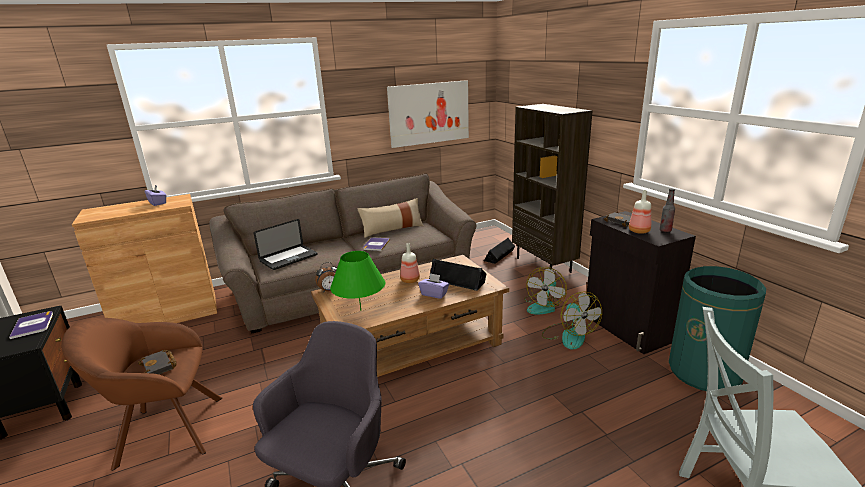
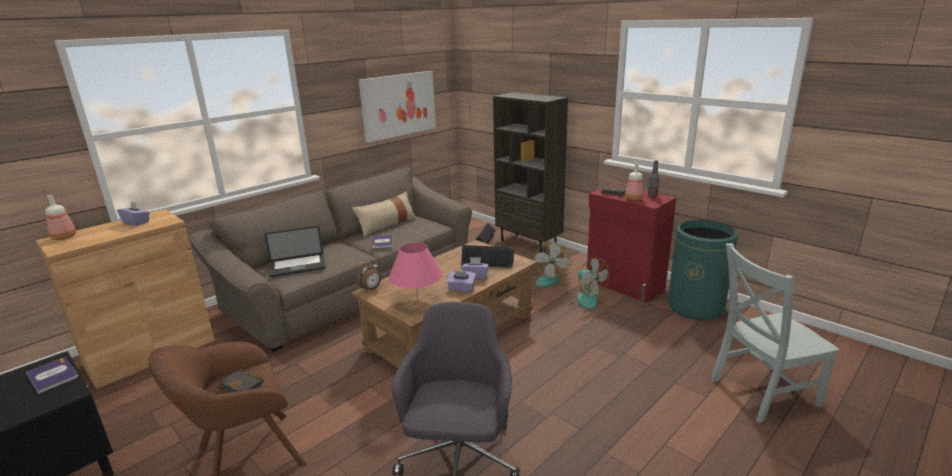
camera: 20 degrees left, 0 degrees up
(289, 258) = (297, 266): laptop -> laptop turned 45 degrees clockwise
(360, 311) = (417, 301): green table lamp -> pink table lamp
(409, 280) = (443, 268): bottle -> bottle (63, 237)
(411, 305) = (461, 288): none -> purple tissue box
(627, 328) = (624, 285): black cabinet -> red cabinet

